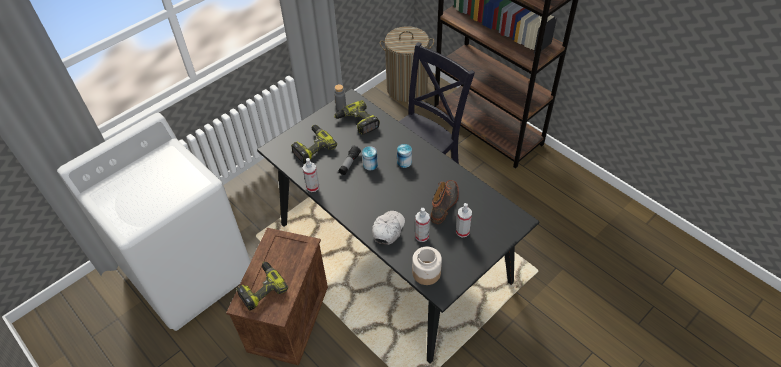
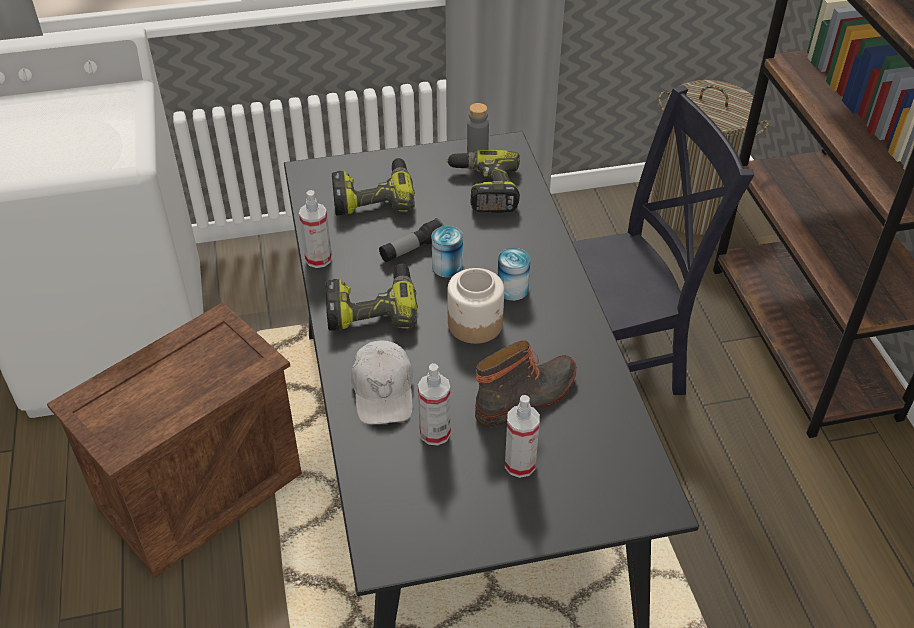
camera: 30 degrees right, 5 degrees down
(261, 289) = (129, 394): power drill -> power drill (372, 307)
(388, 229) = (383, 390): white cap -> white cap turned 120 degrees clockwise
(426, 272) = (387, 504): jar -> jar (476, 324)

